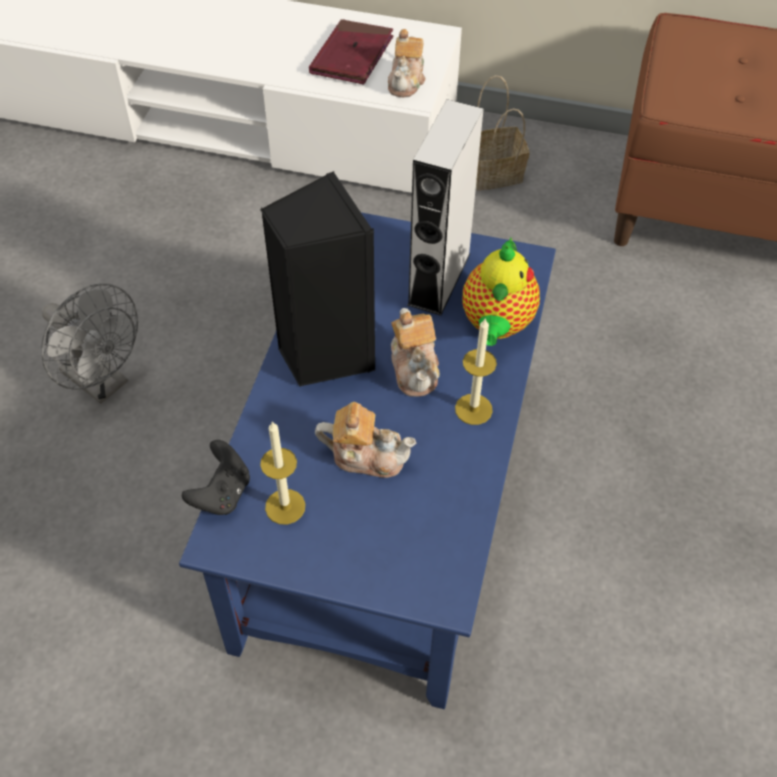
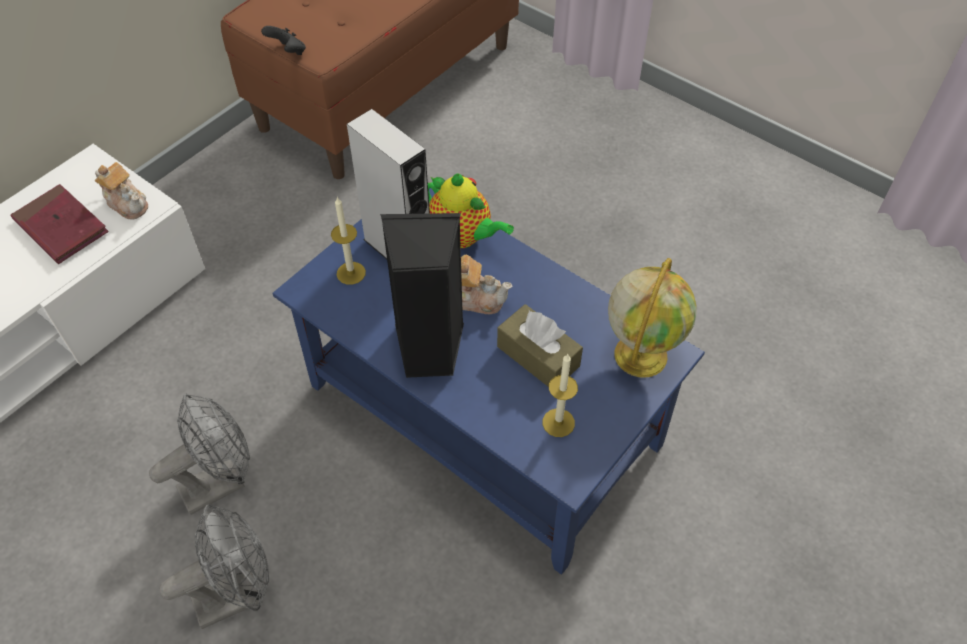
camera: 65 degrees left, 0 degrees up
(206, 318) = (221, 482): none -> grey fan
(222, 493) = (526, 461): black game controller -> black game controller (288, 52)
(366, 455) = (538, 356): teapot -> brown tissue box
(426, 560) = (640, 353): none -> globe
(473, 409) = (530, 279): candle -> candle (351, 273)
(495, 173) = (214, 215): basket -> none

